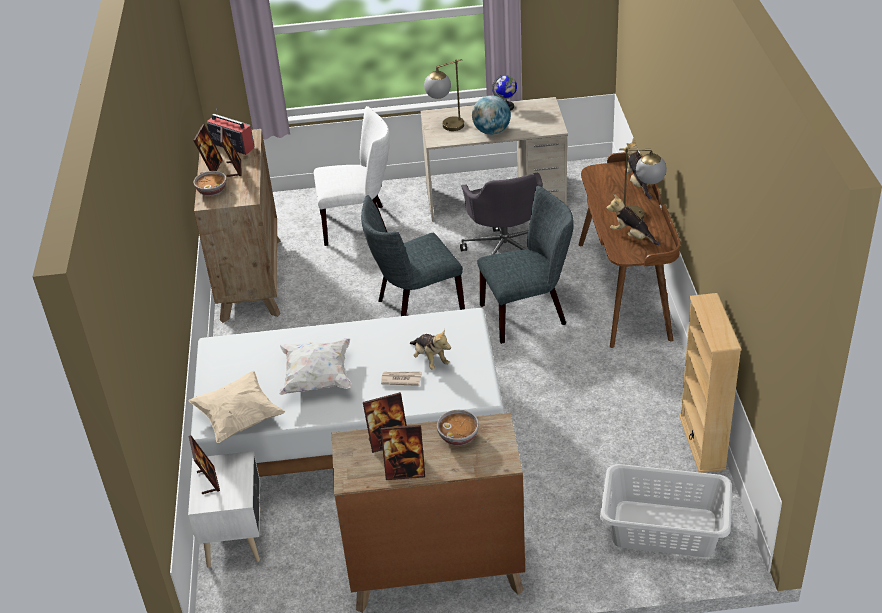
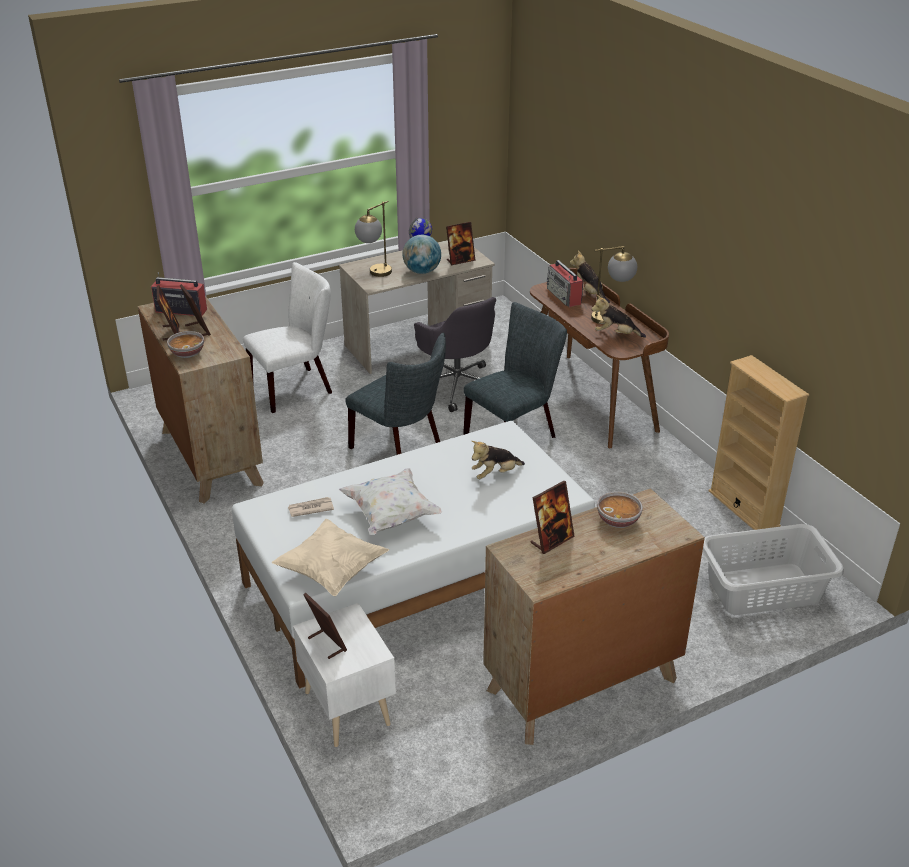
camera: 25 degrees left, 5 degrees down
(401, 379) = (479, 497): newspaper -> newspaper (310, 508)
(405, 472) = (590, 563): picture frame -> picture frame (460, 260)
(415, 307) = (401, 450): grey chair -> grey chair turned 90 degrees counterclockwise
(430, 359) = (495, 474): plush toy -> plush toy turned 120 degrees clockwise
(610, 183) = (564, 296): none -> radio

